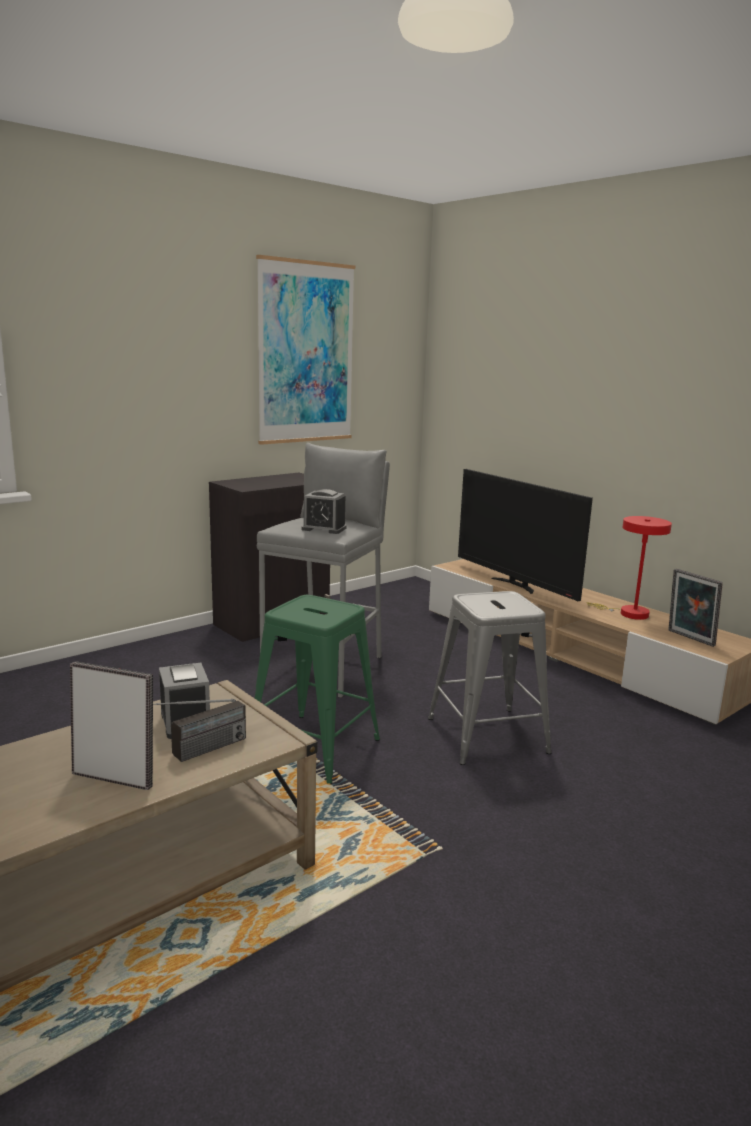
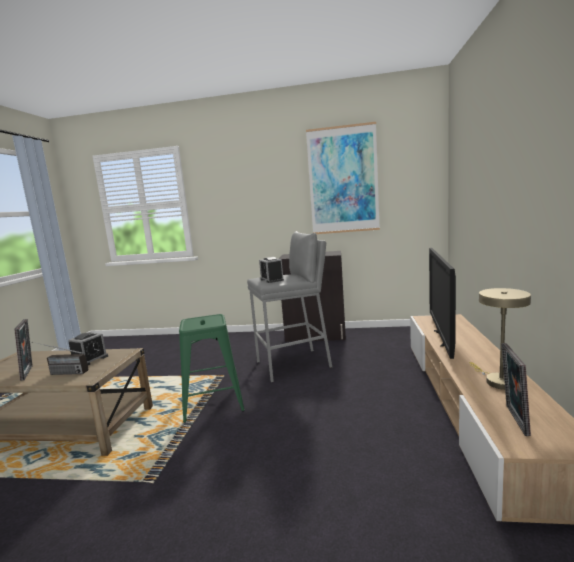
camera: 50 degrees right, 5 degrees down
(488, 735) = (298, 435): grey stool -> none
(628, 613) = (496, 381): red table lamp -> beige table lamp

